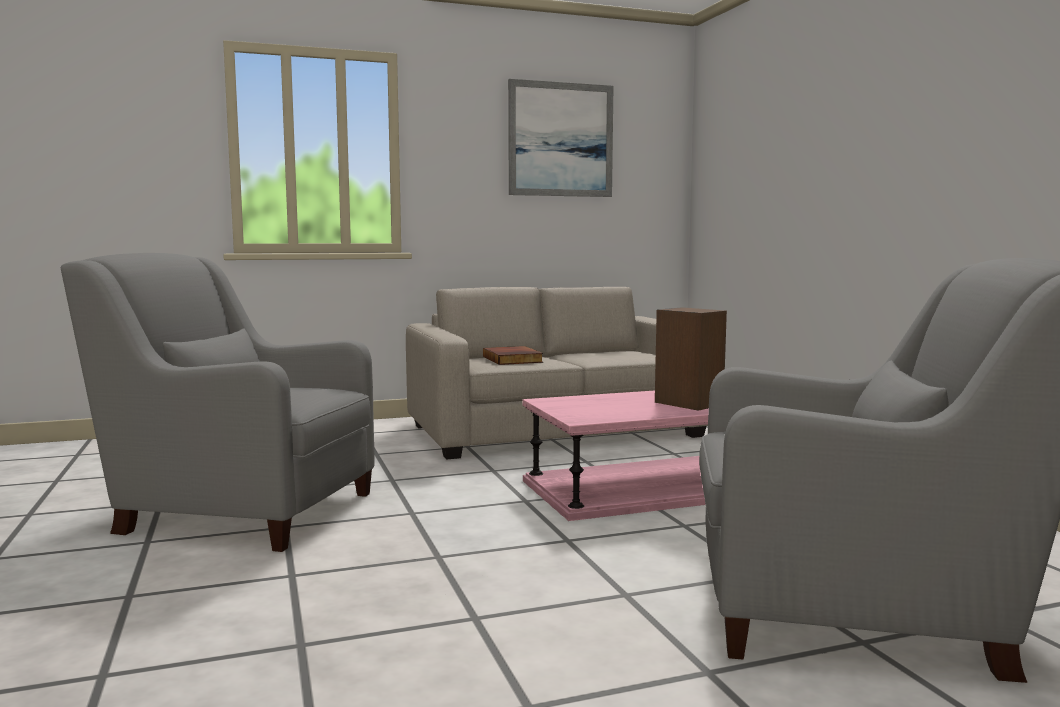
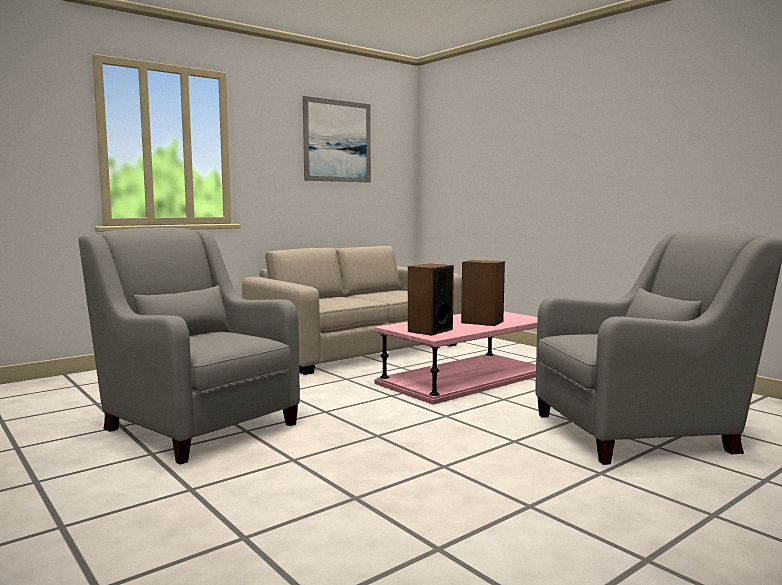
camera: 20 degrees left, 0 degrees up
(241, 511) = (197, 424): grey armchair -> grey armchair turned 45 degrees clockwise
(513, 359) = (335, 300): book -> none
(589, 410) = (430, 330): none -> speaker

